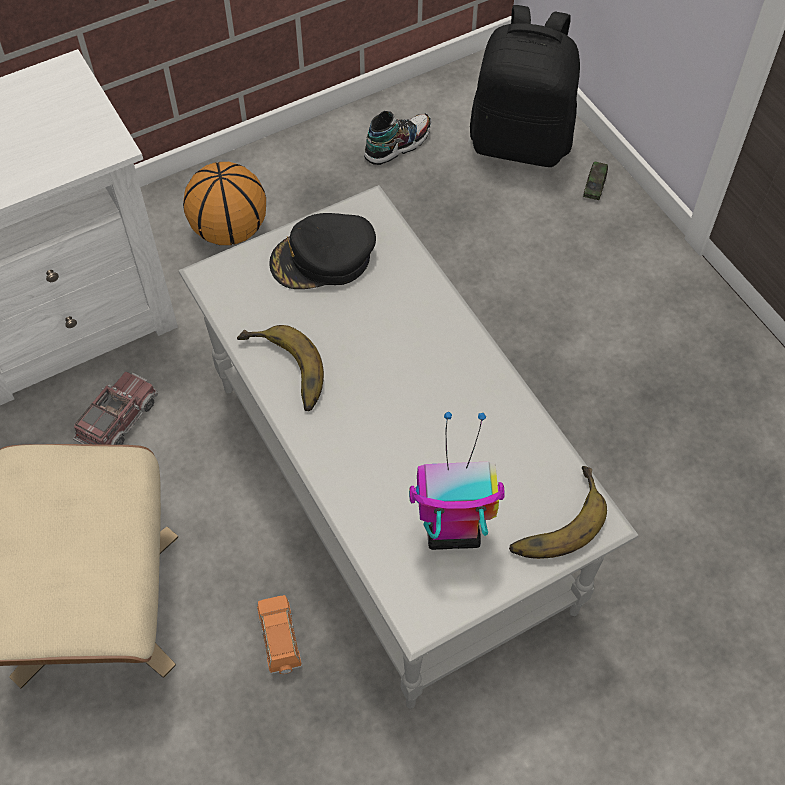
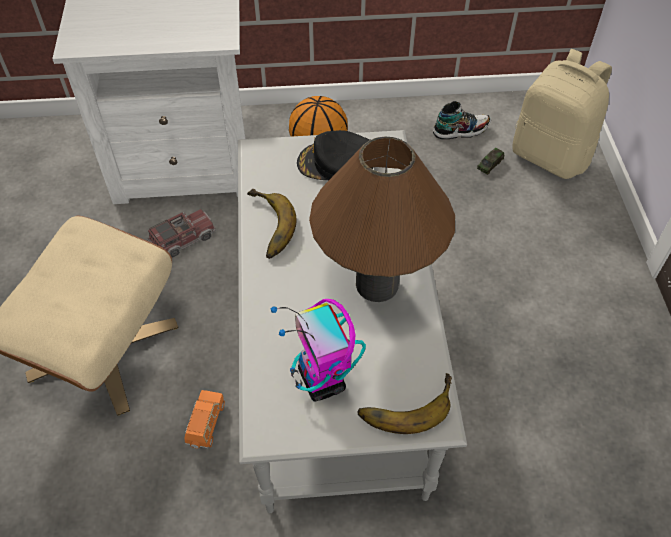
camera: 25 degrees right, 5 degrees down
(450, 393) = (377, 284): none -> brown table lamp
(451, 531) = (322, 381): toy robot -> toy robot turned 135 degrees counterclockwise
(521, 141) = (551, 156): black backpack -> beige backpack
(594, 186) = (592, 202): toy car -> toy car (490, 165)

